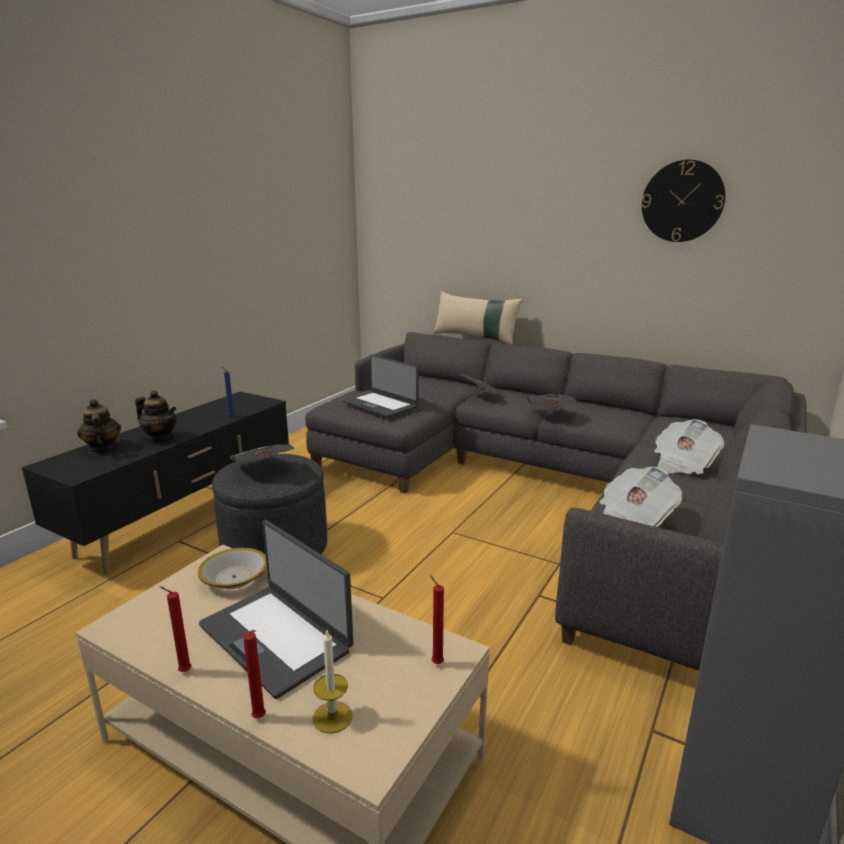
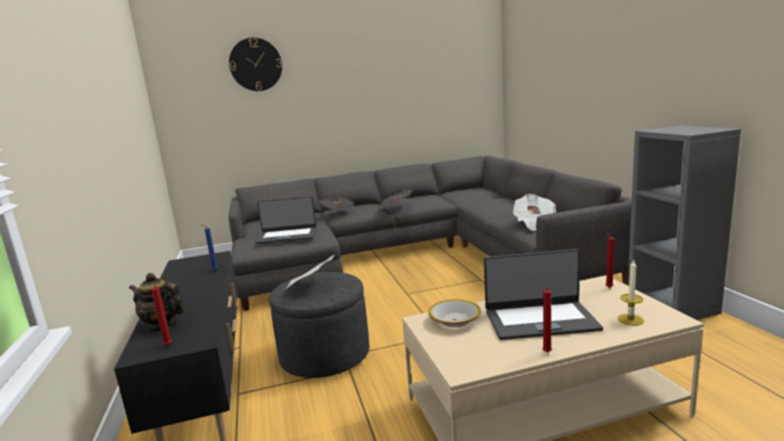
camera: 45 degrees left, 5 degrees down
(160, 438) = (196, 300): teapot -> none
(260, 719) = (615, 338): red candle -> red candle (169, 345)
(475, 338) = (295, 179): beige pillow -> none
(682, 201) = (411, 66): wall clock -> wall clock (256, 64)
(682, 463) = (499, 203): newspaper -> none

